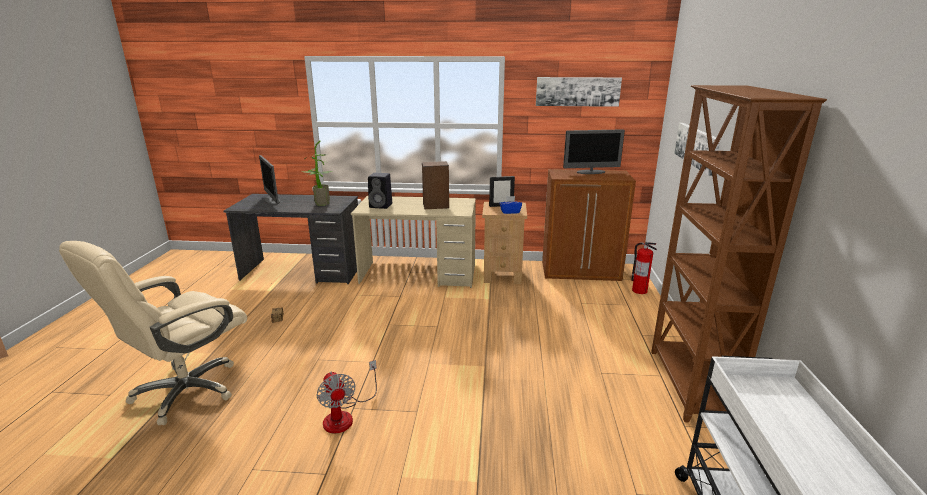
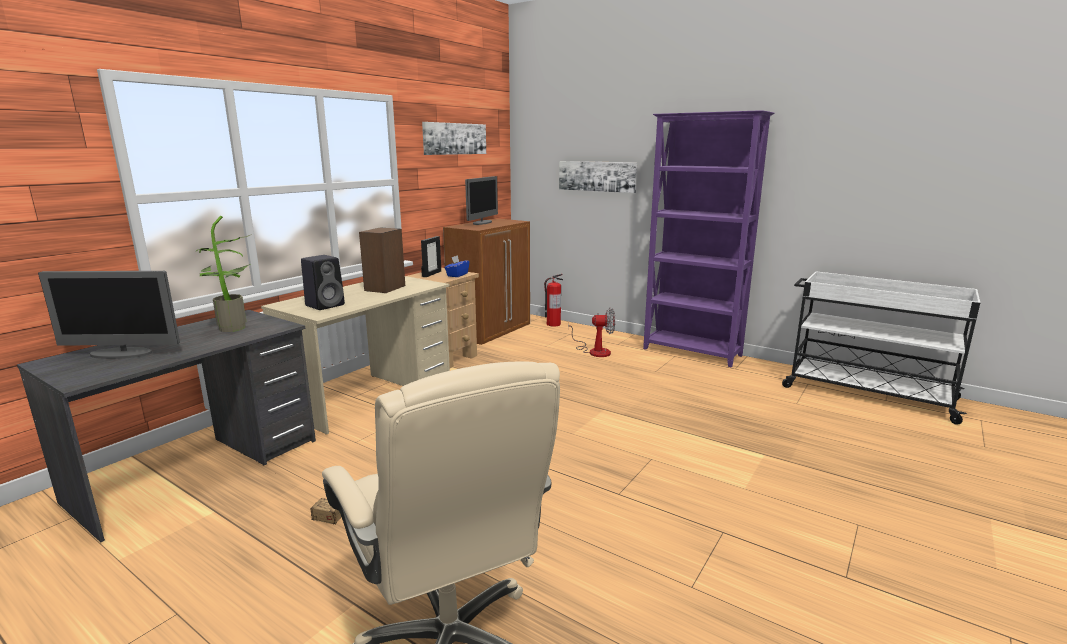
camera: 60 degrees left, 5 degrees down
(345, 415) = (629, 501): fan -> fan (594, 351)
(688, 385) = (692, 353): brown bookcase -> purple bookcase

